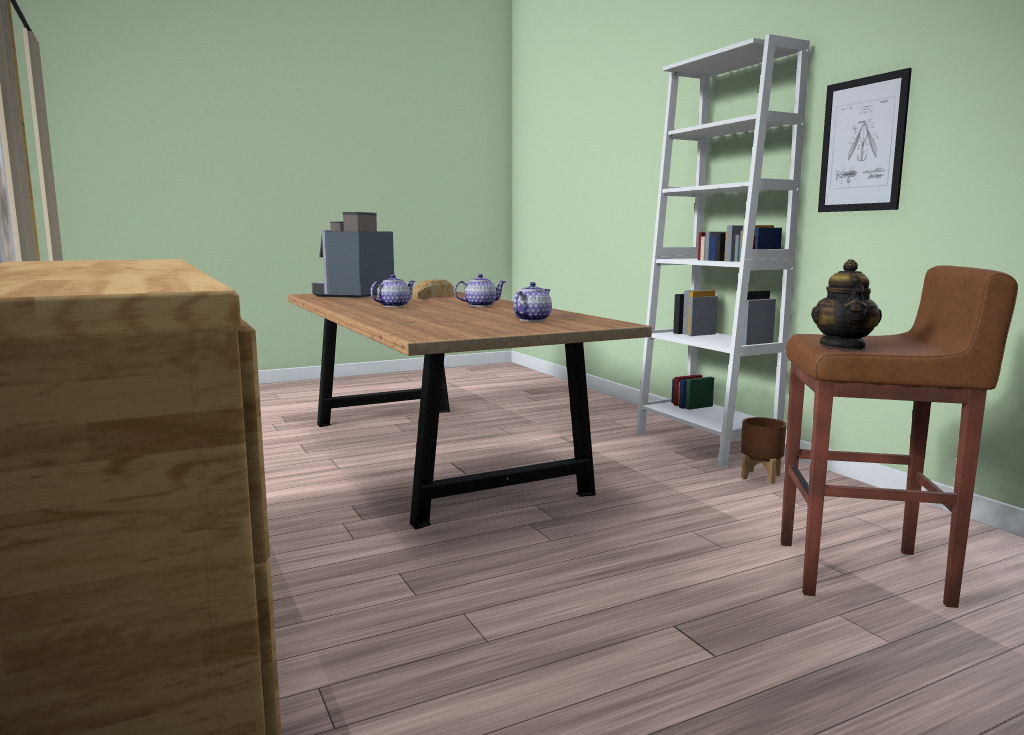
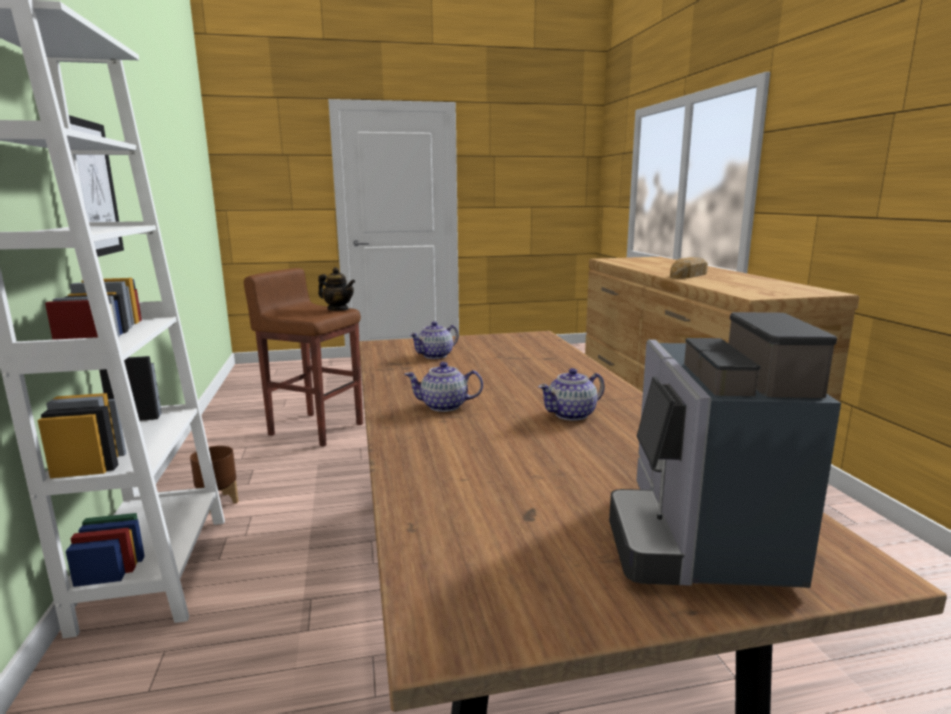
camera: 165 degrees left, 5 degrees up
(355, 295) = (697, 537): coffee machine -> coffee machine turned 150 degrees clockwise
(433, 296) = (491, 491): bread -> bread (689, 275)
(843, 347) = (338, 309): teapot -> teapot turned 90 degrees clockwise

